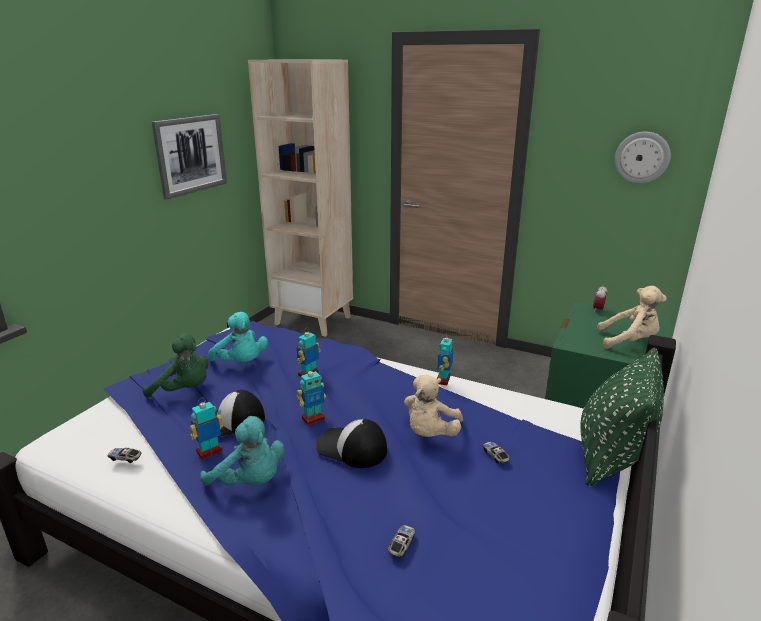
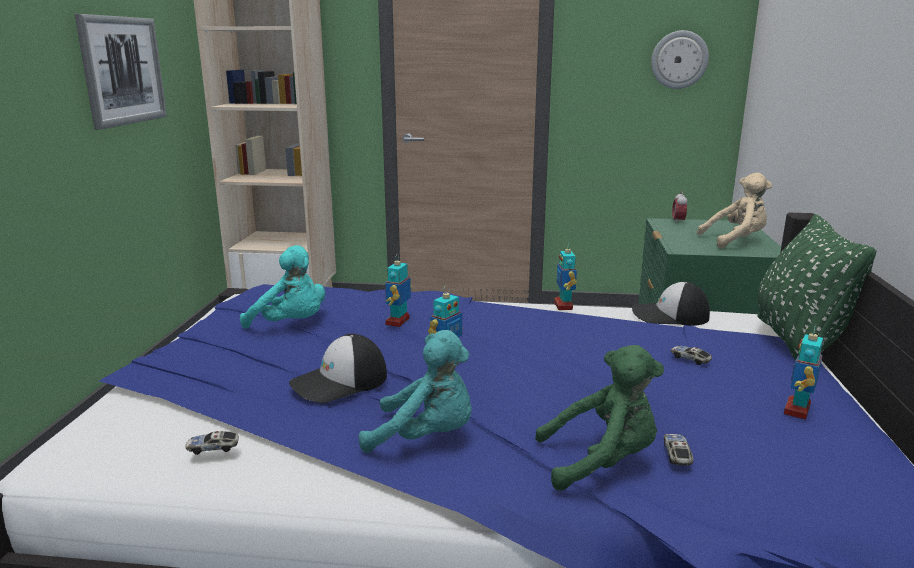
camera: 20 degrees left, 5 degrees down
(184, 390) = (234, 363): green plush toy -> green plush toy (602, 462)
(209, 452) = (340, 417): toy robot -> toy robot (798, 410)
(351, 448) = (525, 380): cap -> cap (669, 315)
(430, 433) = (599, 353): beige plush toy -> none

